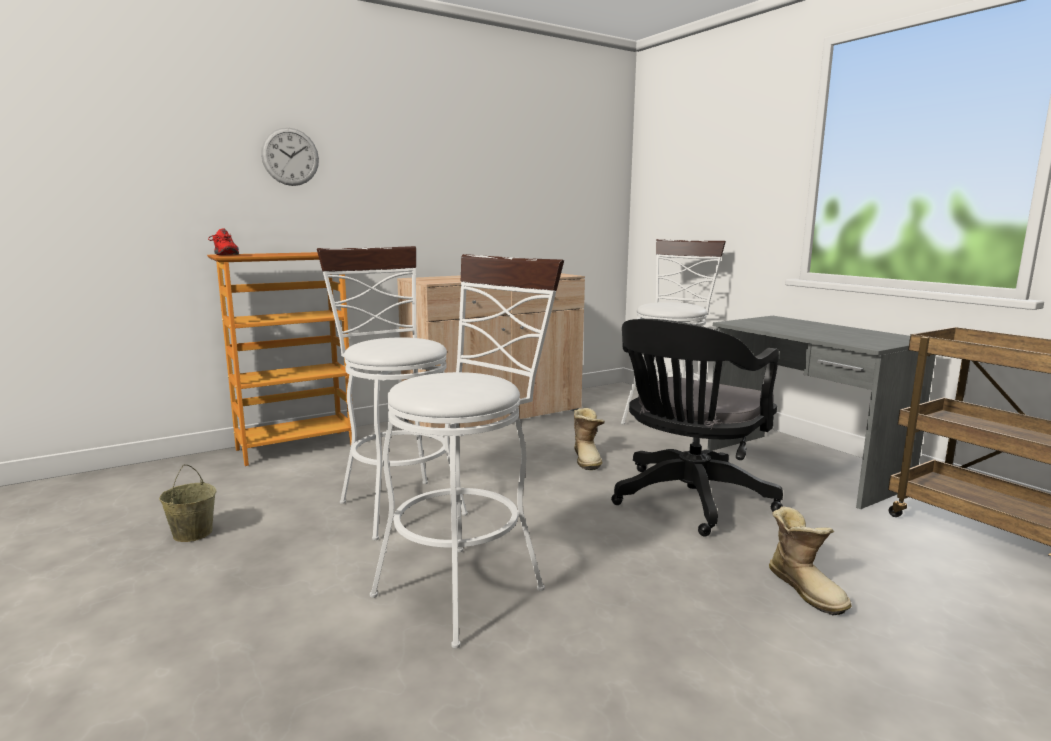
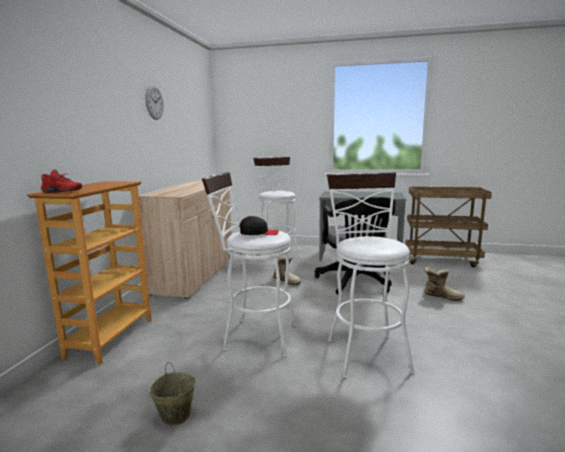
camera: 45 degrees left, 0 degrees up
(290, 157) = (69, 106): wall clock -> wall clock (154, 102)
(393, 342) = (258, 233): none -> black cap

